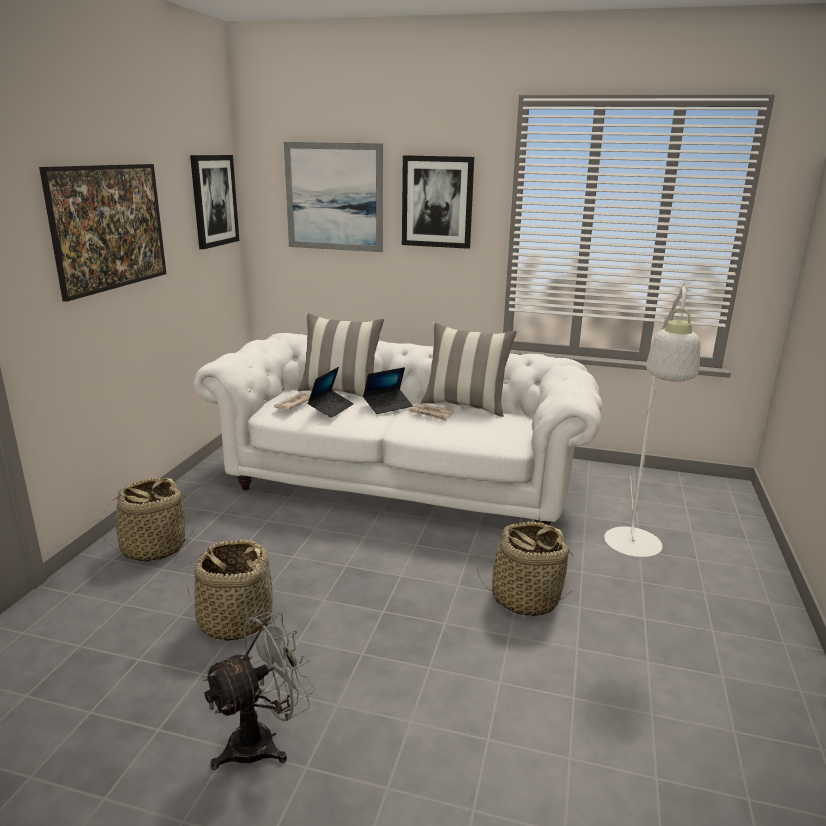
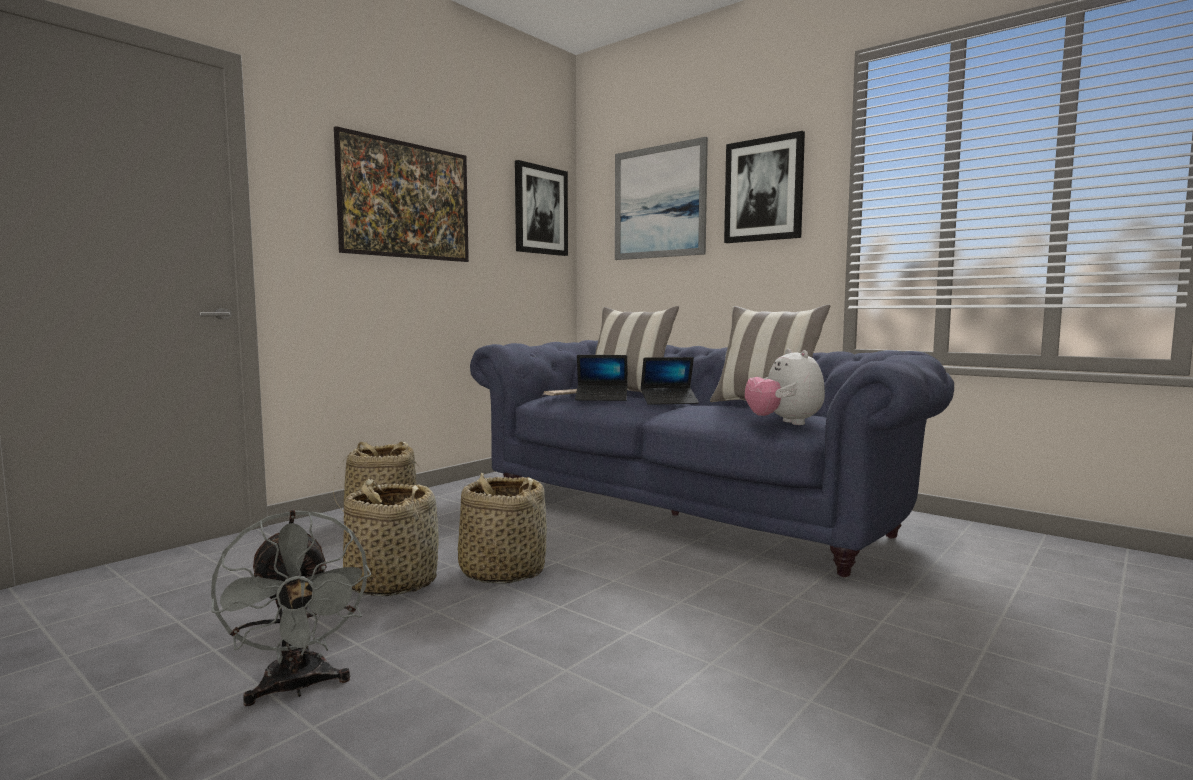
camera: 25 degrees right, 15 degrees down
(263, 741) = (297, 688): grey fan -> grey fan turned 75 degrees clockwise
(331, 408) = (601, 398): laptop -> laptop turned 45 degrees clockwise
(403, 481) = (692, 509): white sofa -> blue sofa
(431, 414) = (712, 407): newspaper -> none
(499, 434) = (784, 423): none -> plush toy
(525, 598) = (767, 631): basket -> basket (502, 571)
(633, 550) = (991, 614): white floor lamp -> none

